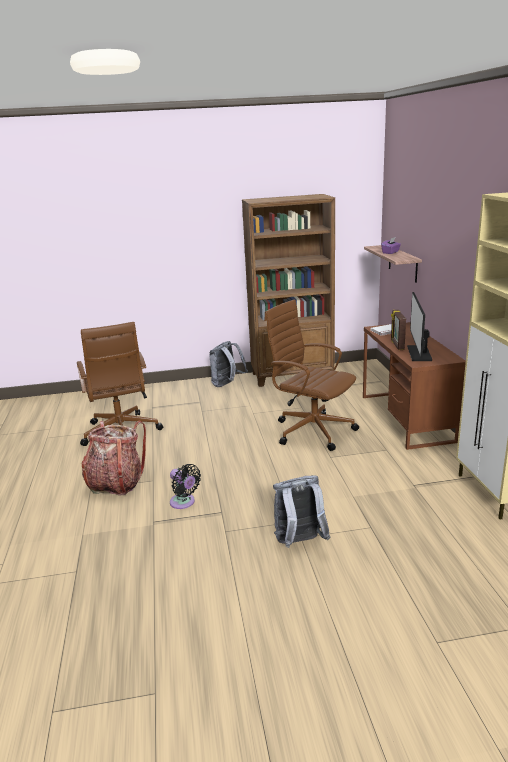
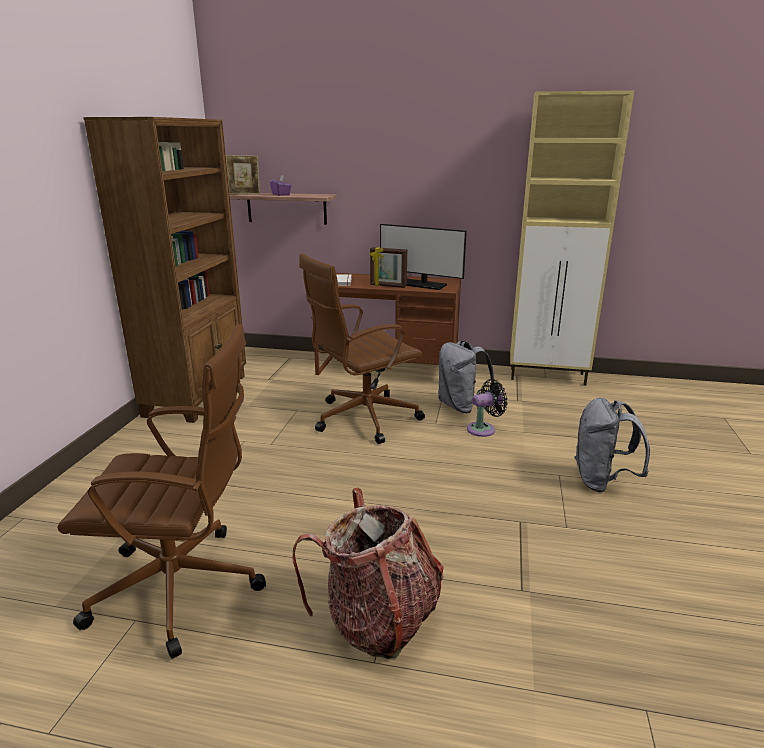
camera: 70 degrees left, 0 degrees up
(184, 503) = (482, 550): black fan -> black fan (484, 429)
(227, 384) = (146, 443): grey backpack -> grey backpack (461, 406)
(377, 247) = (244, 194): none -> picture frame

